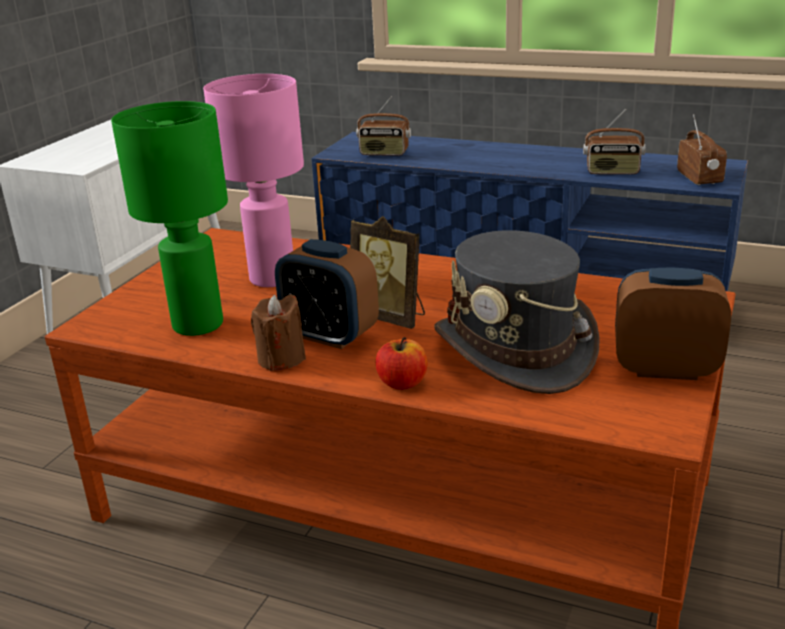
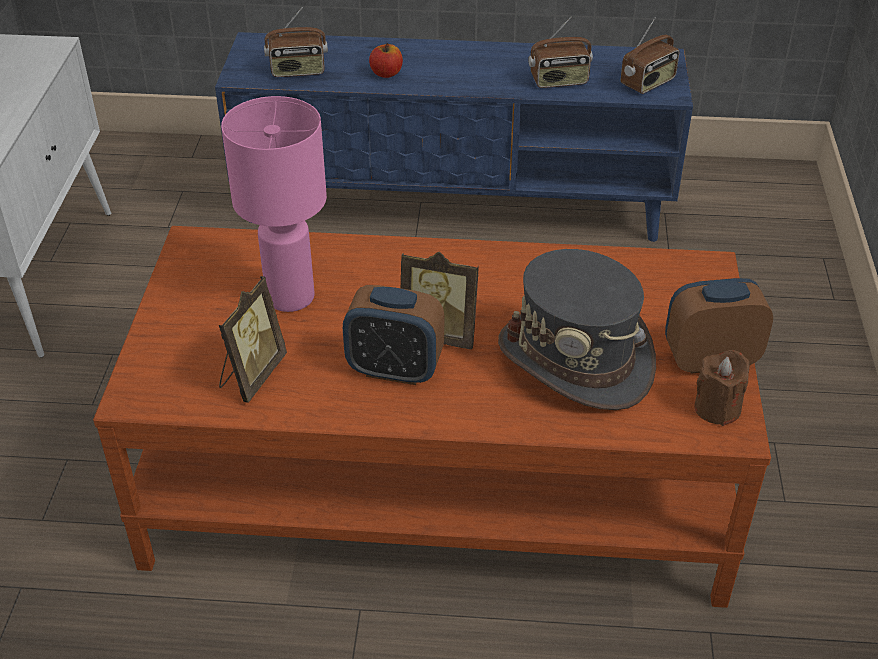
camera: 20 degrees left, 15 degrees up
(198, 324) = (251, 375): green table lamp -> picture frame
(281, 359) = (364, 408): brown candle -> brown candle (717, 408)
(402, 383) = (494, 418): apple -> apple (386, 73)
(700, 178) = (648, 83): radio -> radio turned 75 degrees clockwise

